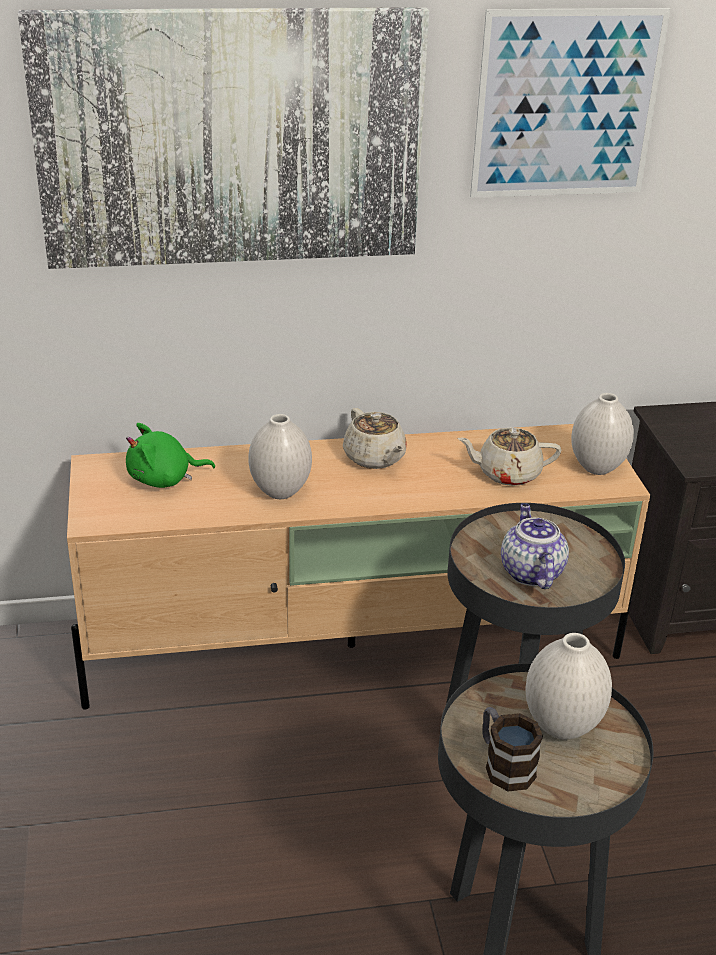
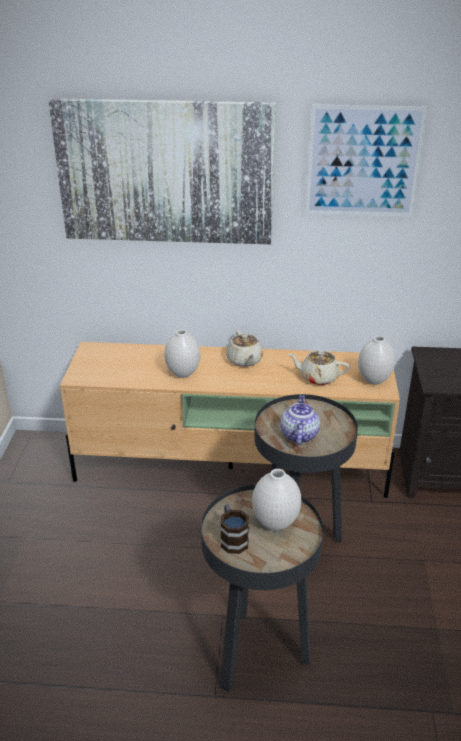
camera: 15 degrees right, 0 degrees up
(164, 479) = (123, 360): green plush toy -> none

